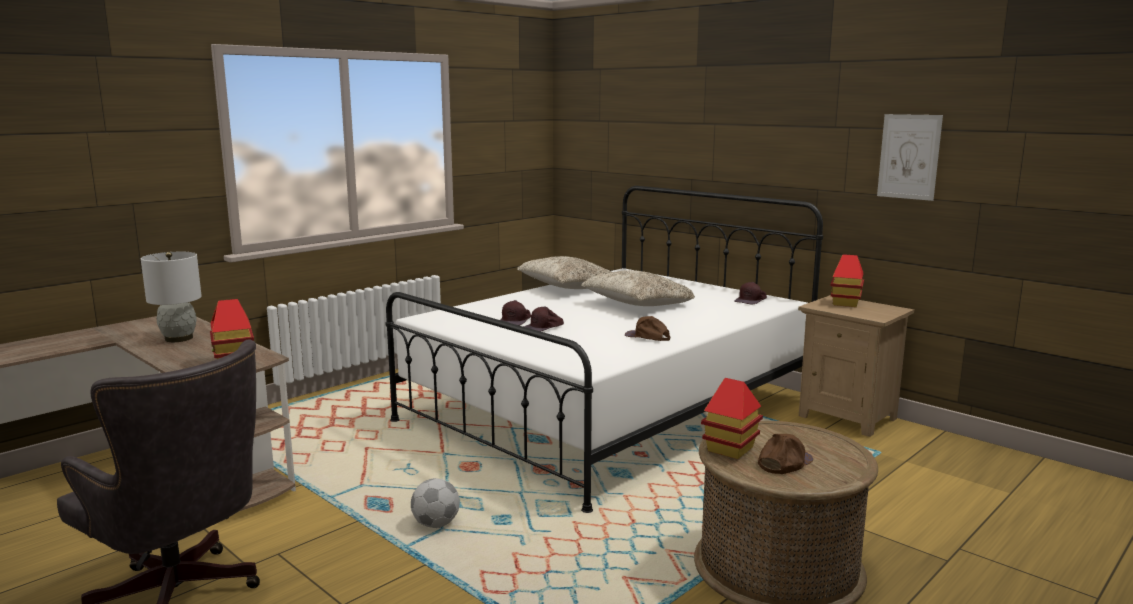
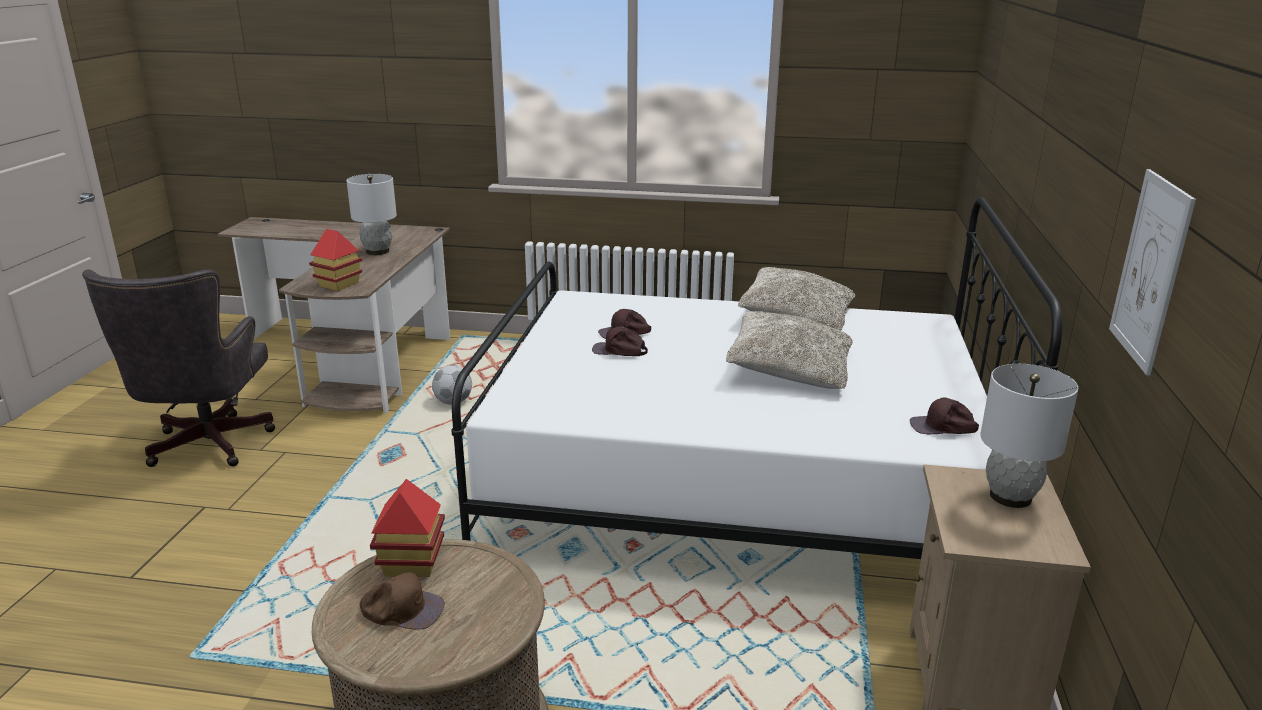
camera: 55 degrees right, 10 degrees up
(436, 524) = (379, 494): football -> football (454, 402)
(647, 337) = (660, 409): brown cap -> none
(845, 303) = (1010, 497): toy house -> white table lamp

